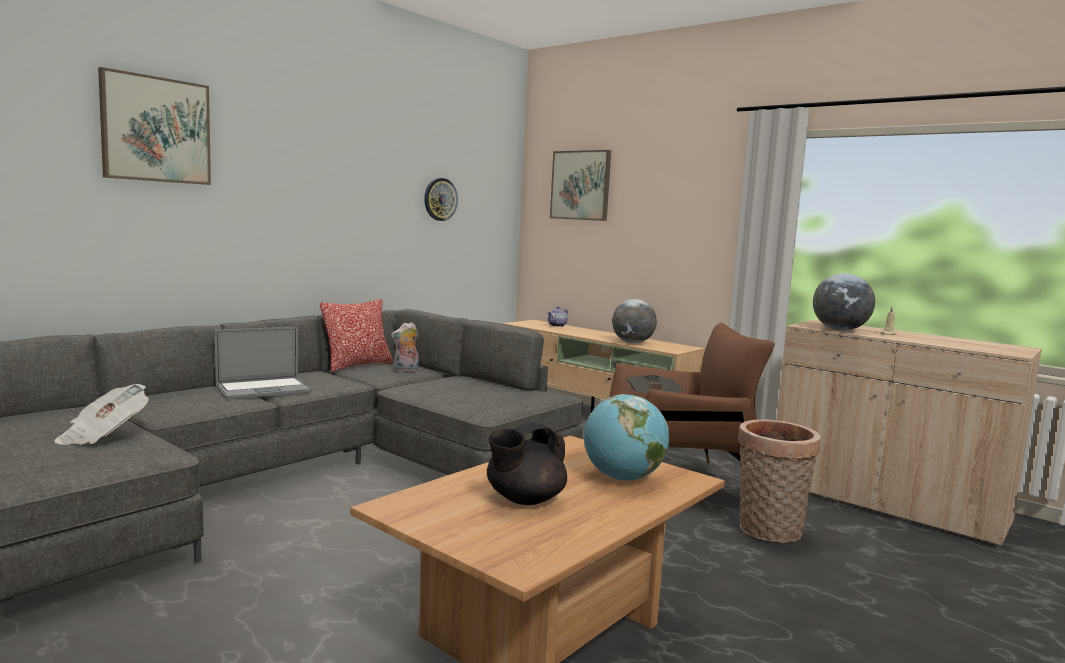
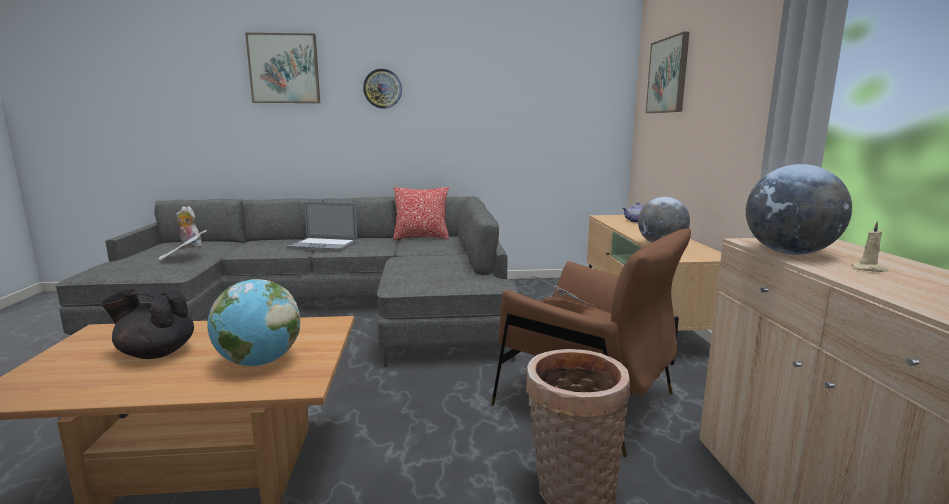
camera: 45 degrees right, 5 degrees up
(406, 371) = (439, 246): plush toy -> plush toy (190, 246)
(440, 199) = (530, 102): wall clock -> wall clock (382, 88)

